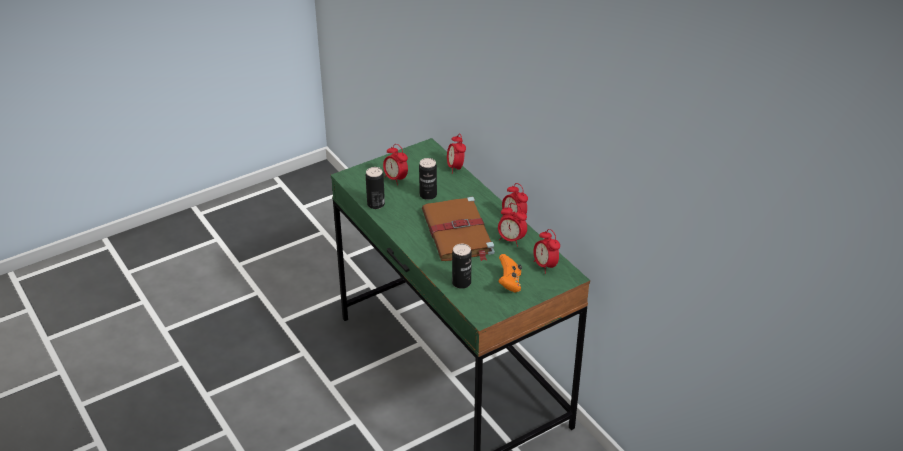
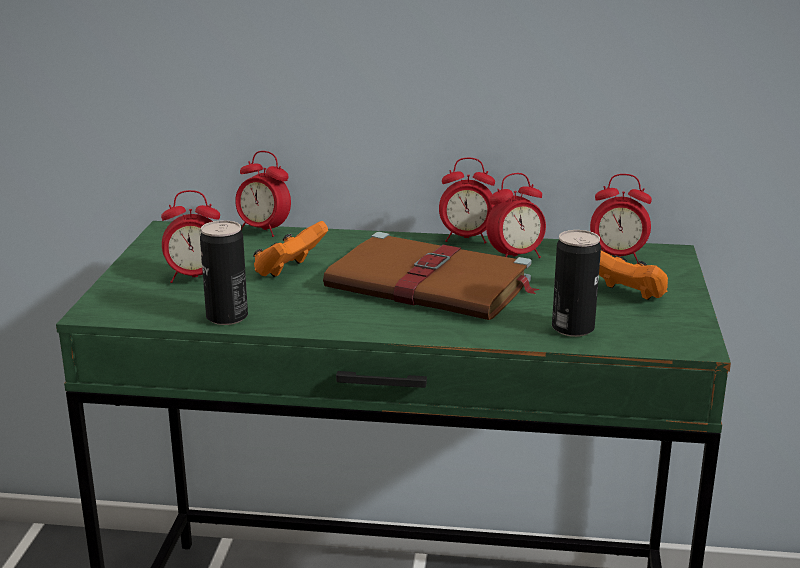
camera: 50 degrees left, 15 degrees down
(428, 195) = (289, 271): can -> orange game controller

